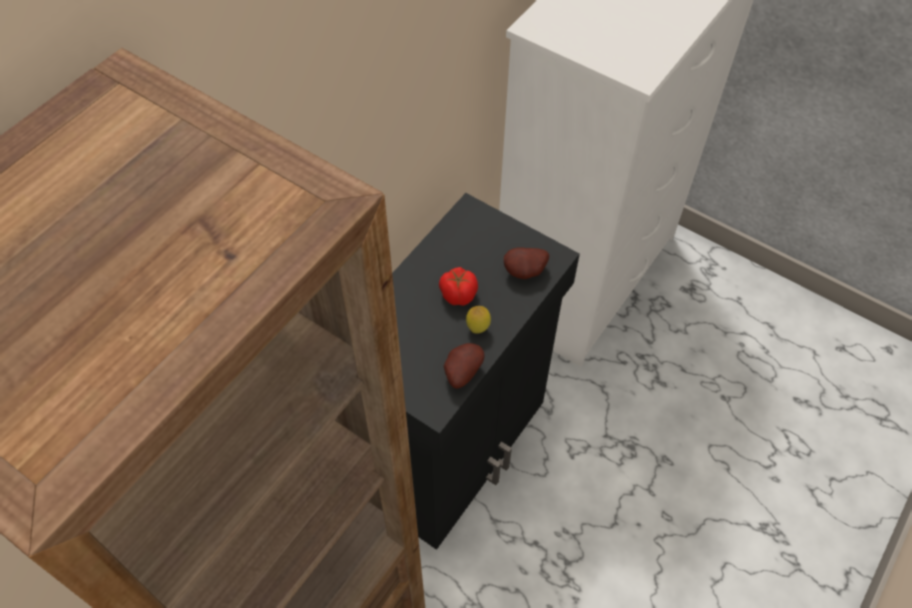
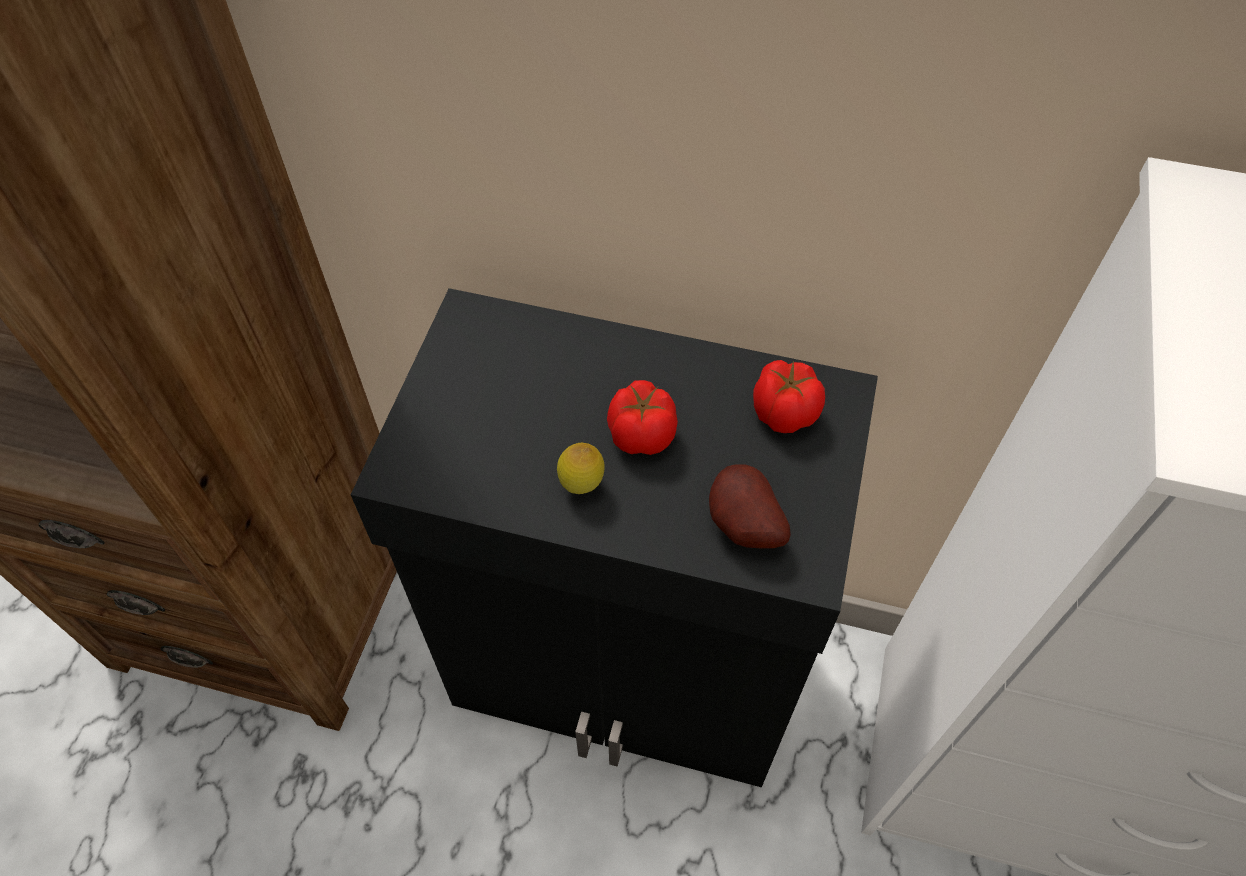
camera: 70 degrees right, 0 degrees up
(461, 372) = (480, 488): potato -> none
(470, 235) = (783, 411): none -> tomato

